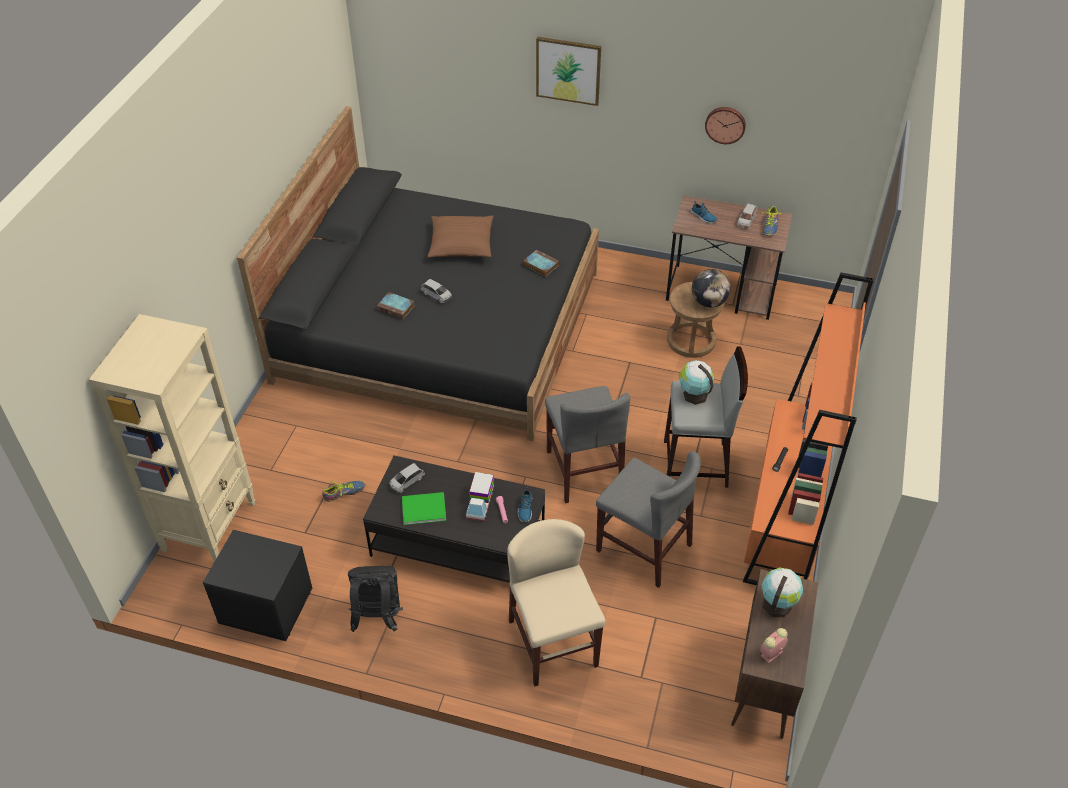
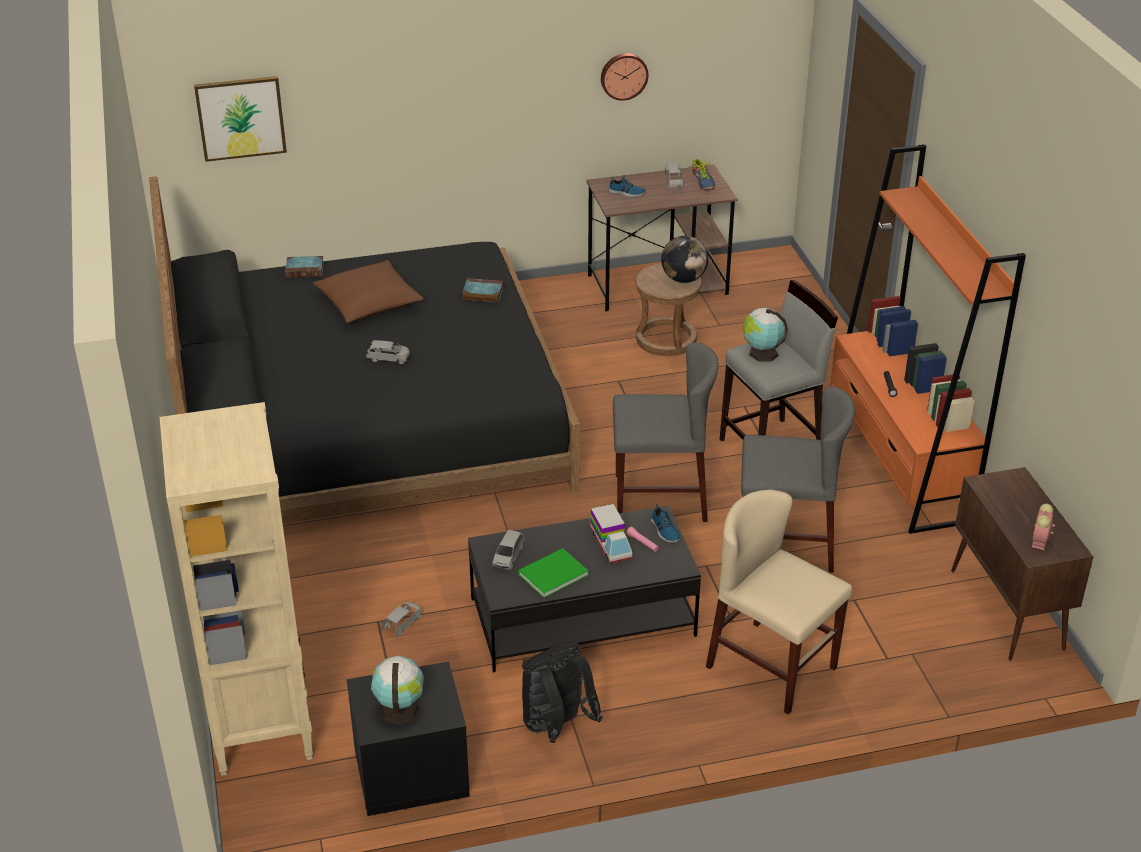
camera: 30 degrees left, 10 degrees down
(344, 493) = (402, 623): shoe -> grey toy car
(396, 308) = (351, 386): book -> book (305, 270)
(568, 70) = (428, 58): picture -> picture (240, 118)
(584, 470) = (660, 497): grey chair -> grey chair turned 45 degrees counterclockwise
(777, 604) = (1006, 499): globe -> globe (399, 709)

